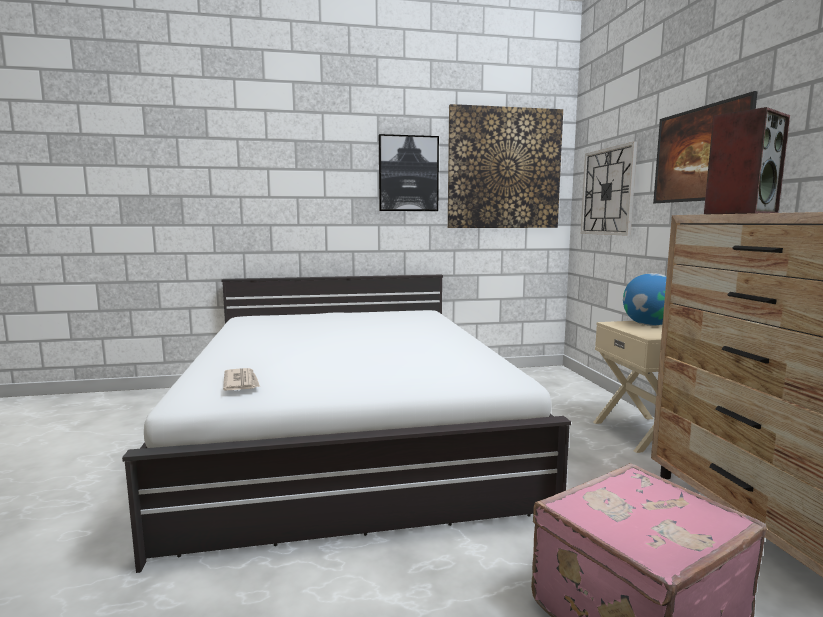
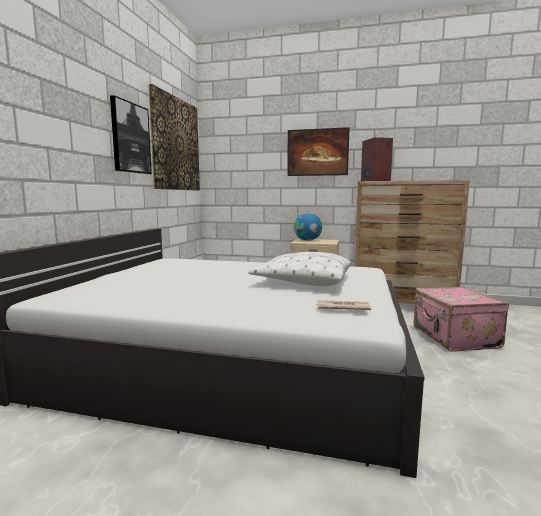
camera: 65 degrees left, 0 degrees up
(370, 360) = (303, 281): none -> white pillow
(608, 191) = (242, 167): wall clock -> none

